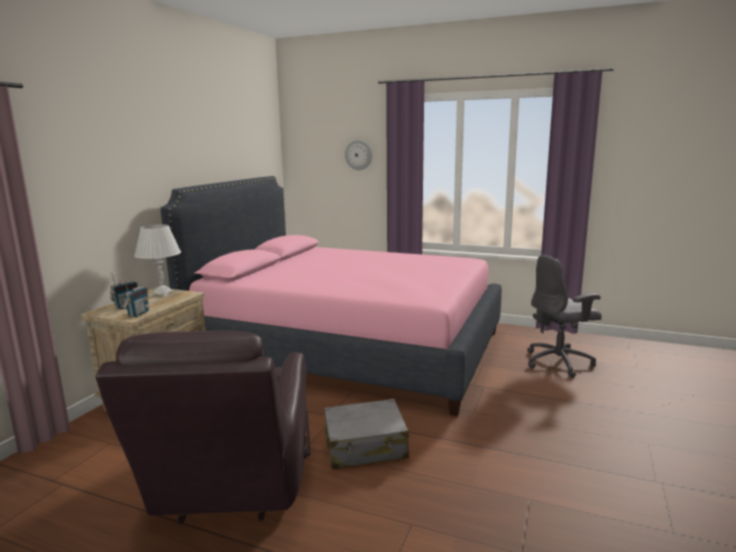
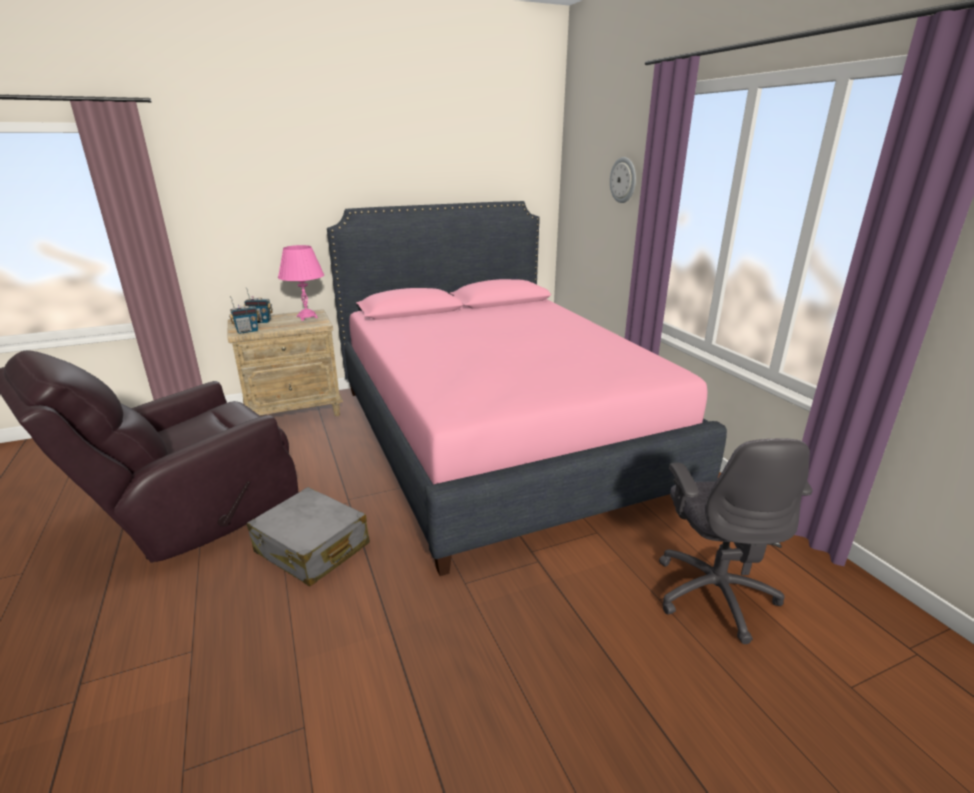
camera: 45 degrees right, 10 degrees up
(162, 294) = (307, 317): white table lamp -> pink table lamp
(559, 362) = (714, 593): grey office chair -> grey office chair turned 120 degrees counterclockwise

